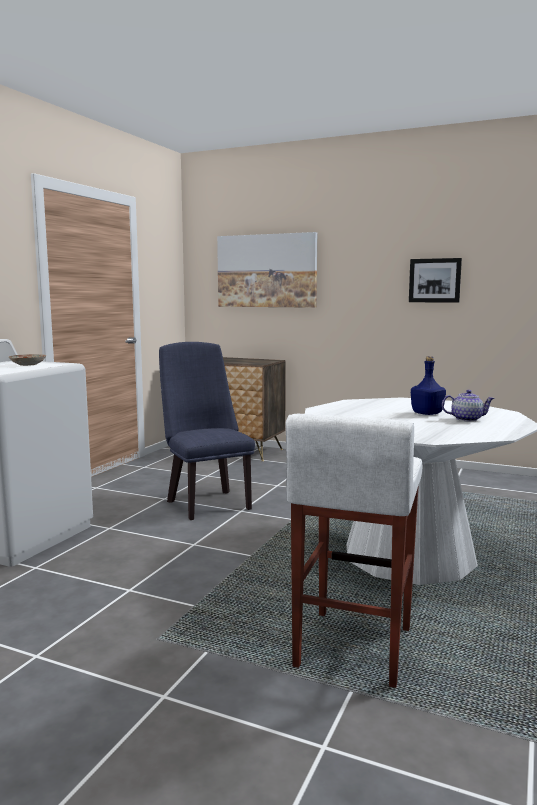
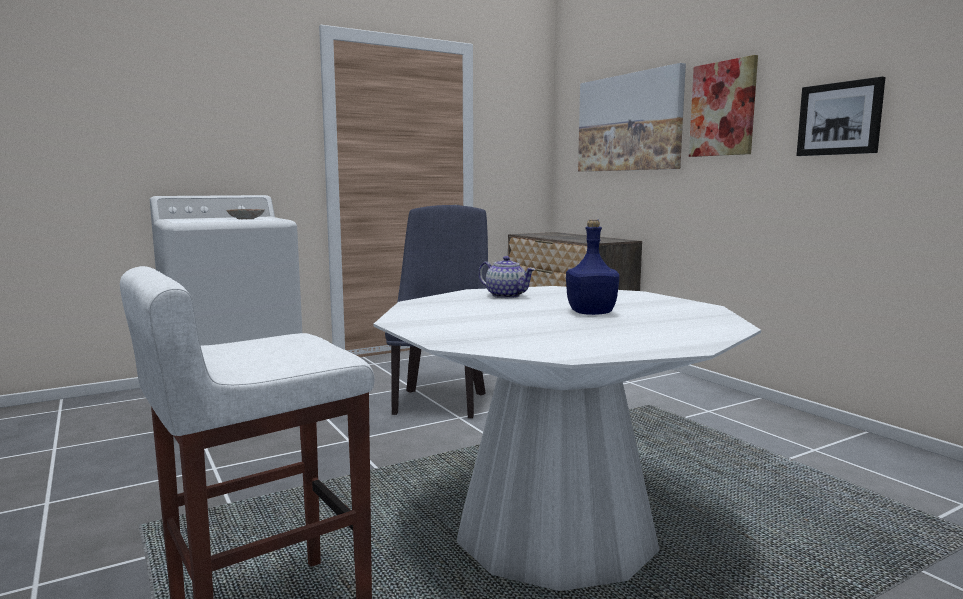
camera: 35 degrees right, 0 degrees up
(350, 267) = (723, 109): none -> picture
(467, 419) = (620, 327): teapot -> teapot (506, 296)

